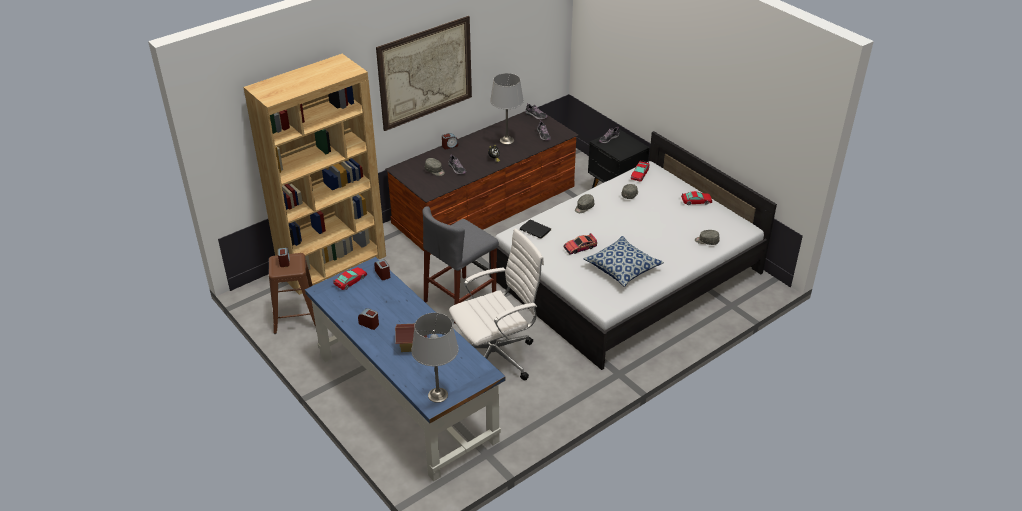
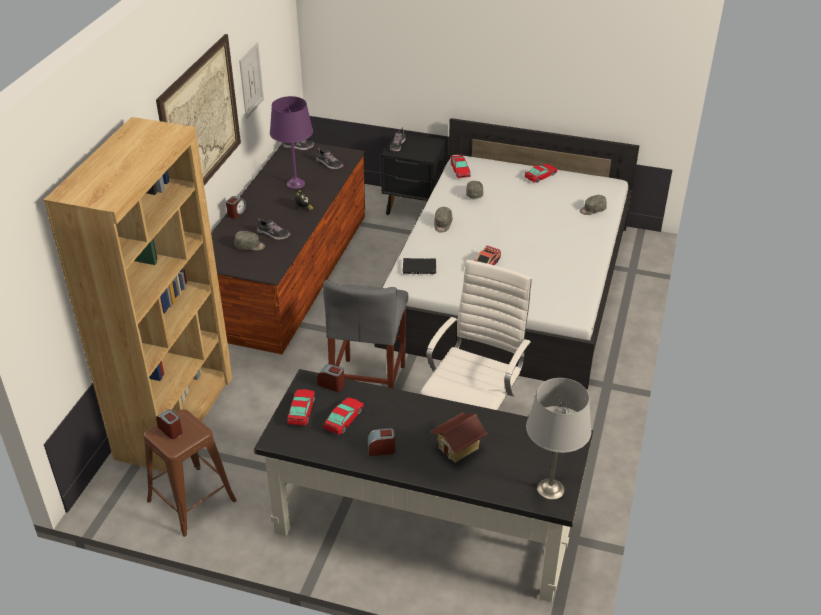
camera: 35 degrees left, 0 degrees up
(368, 297) = (344, 419): none -> toy car
(405, 397) = (422, 525): blue desk -> black desk
(496, 54) = (251, 80): none -> picture
(507, 140) = (296, 184): grey table lamp -> purple table lamp
(622, 269) = (548, 269): pillow -> none

